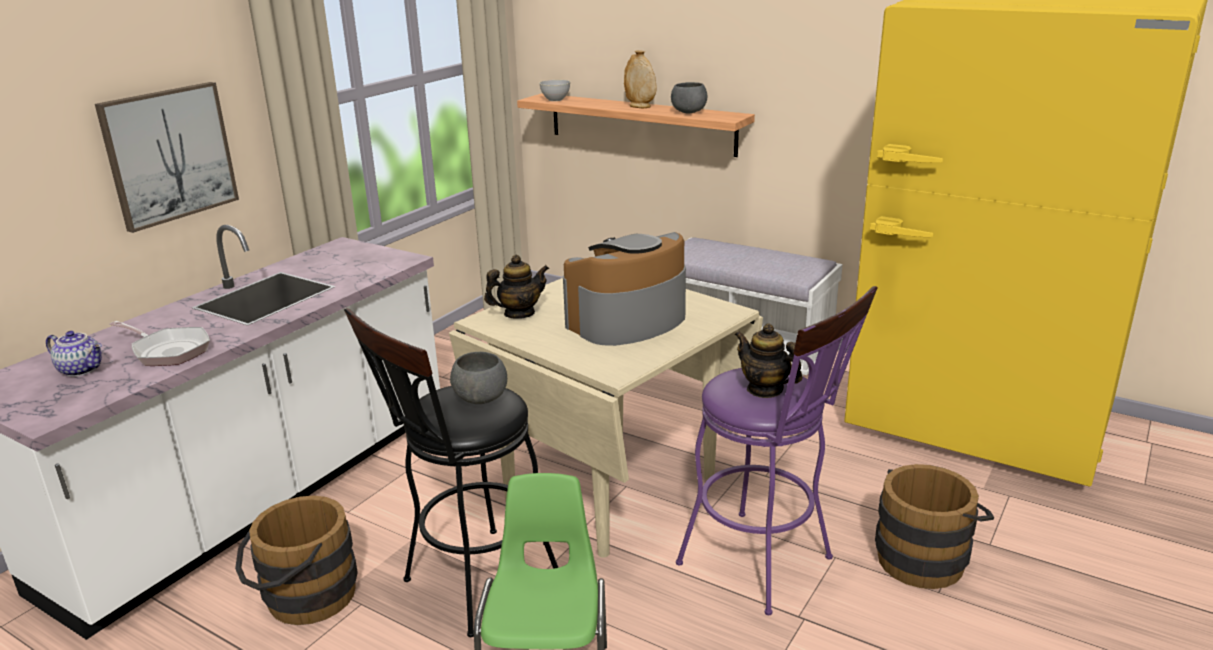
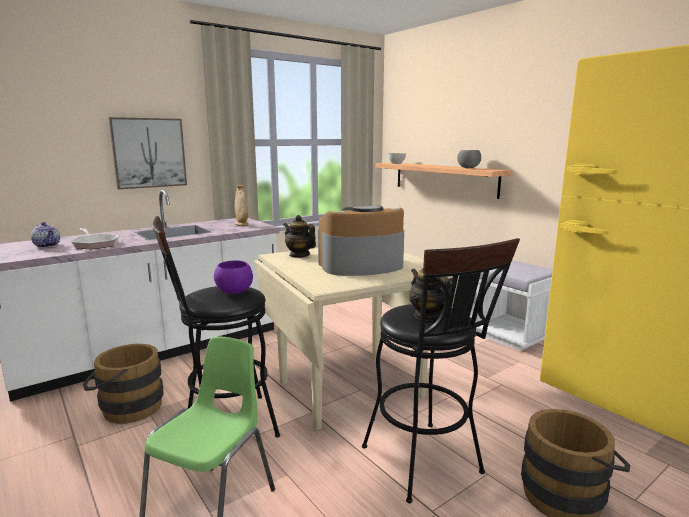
camera: 20 degrees right, 10 degrees down
(480, 399) = (234, 292): grey bowl -> purple bowl
(519, 313) = (299, 255): teapot -> teapot turned 135 degrees counterclockwise
(640, 106) = (441, 166): beige vase -> beige vase (241, 224)
(765, 566) = (427, 465): purple stool -> black stool

